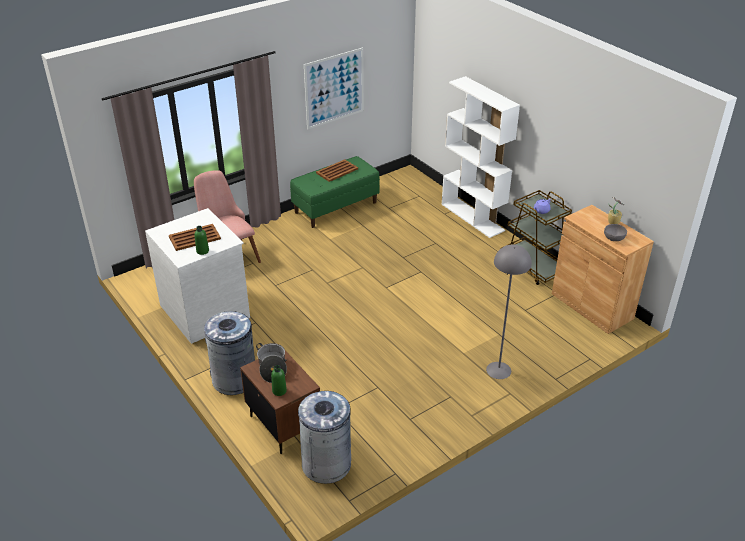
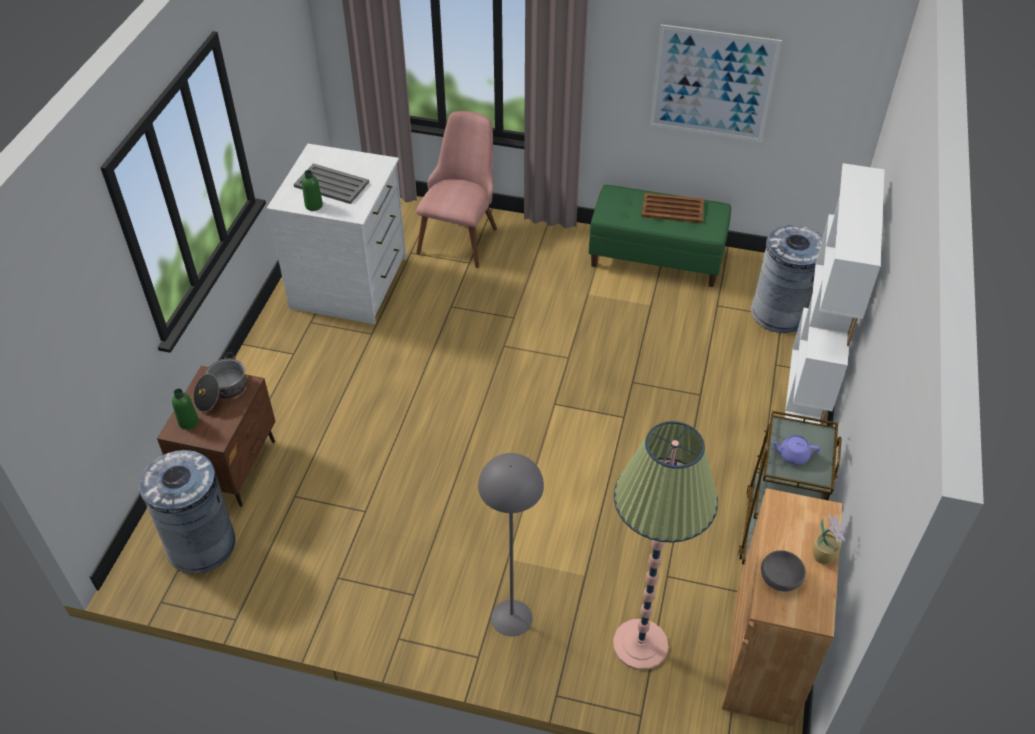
camera: 50 degrees right, 10 degrees up
(194, 238) = (331, 184): brown tray -> grey tray
(234, 379) = (266, 379): grey trash can -> grey trash can (779, 313)
(553, 338) = (640, 644): none -> floor lamp

